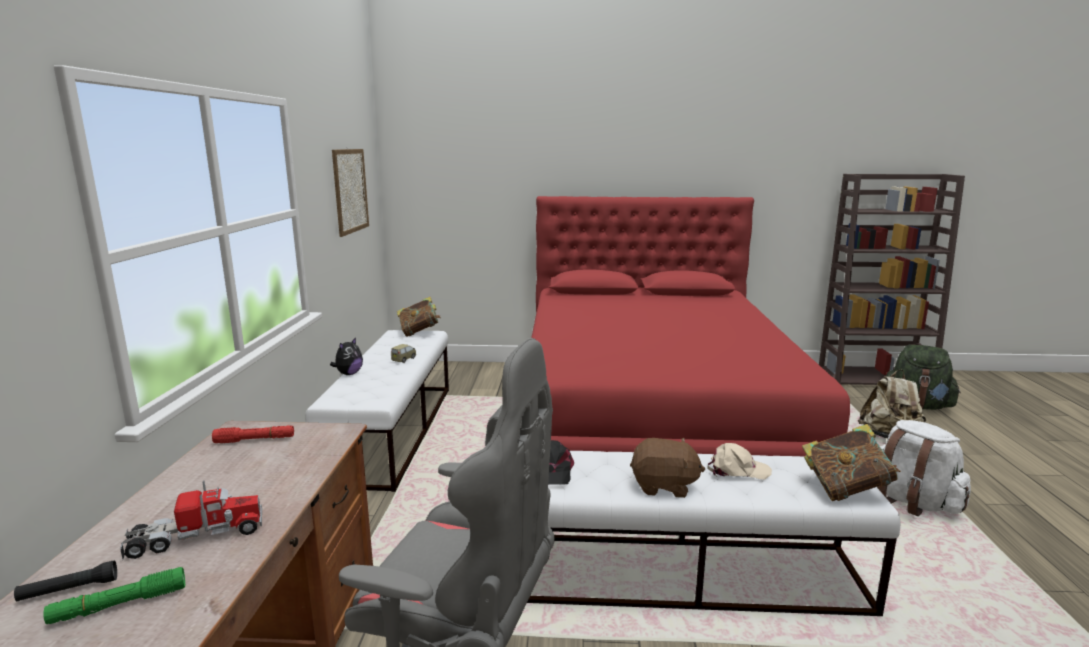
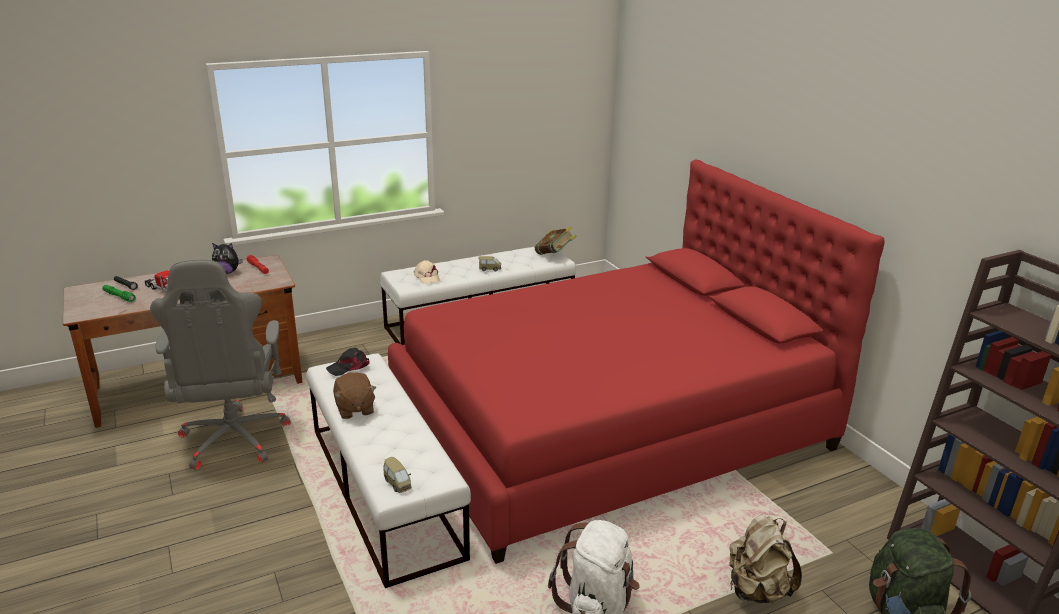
camera: 60 degrees right, 10 degrees up
(349, 374) = (444, 262): plush toy -> plush toy (227, 272)
(350, 189) = (535, 116): picture -> none
(737, 470) = (398, 433): beige cap -> beige cap (427, 277)
(845, 489) = (397, 483): book -> toy car

